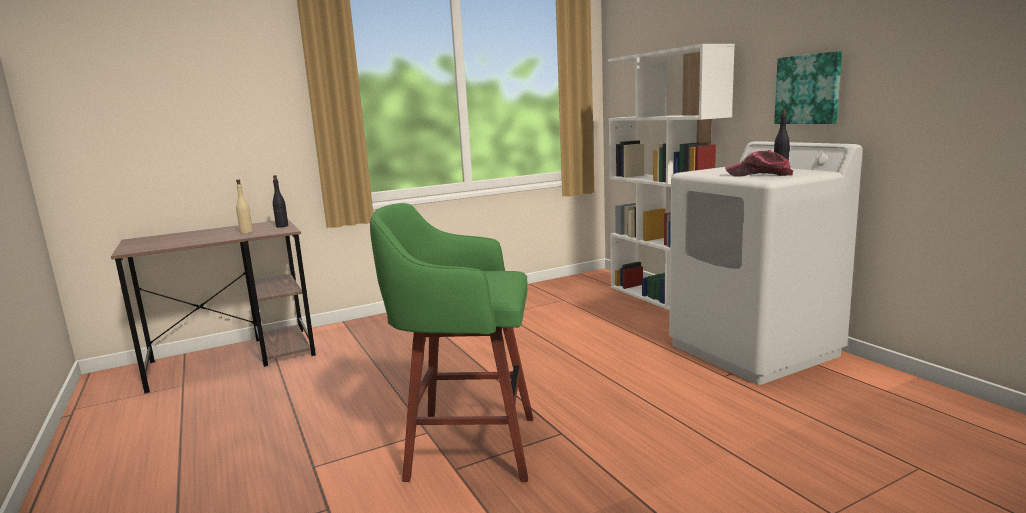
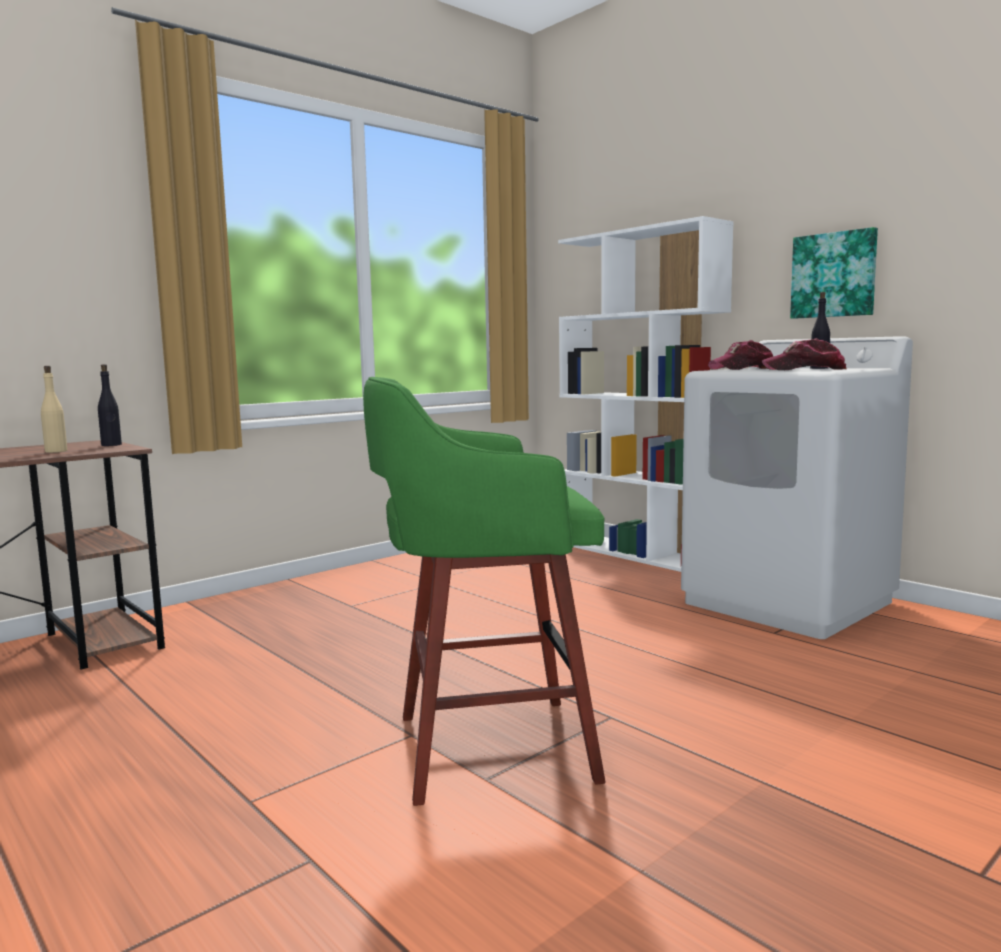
camera: 15 degrees left, 5 degrees down
(720, 170) = (743, 369): none -> cap

